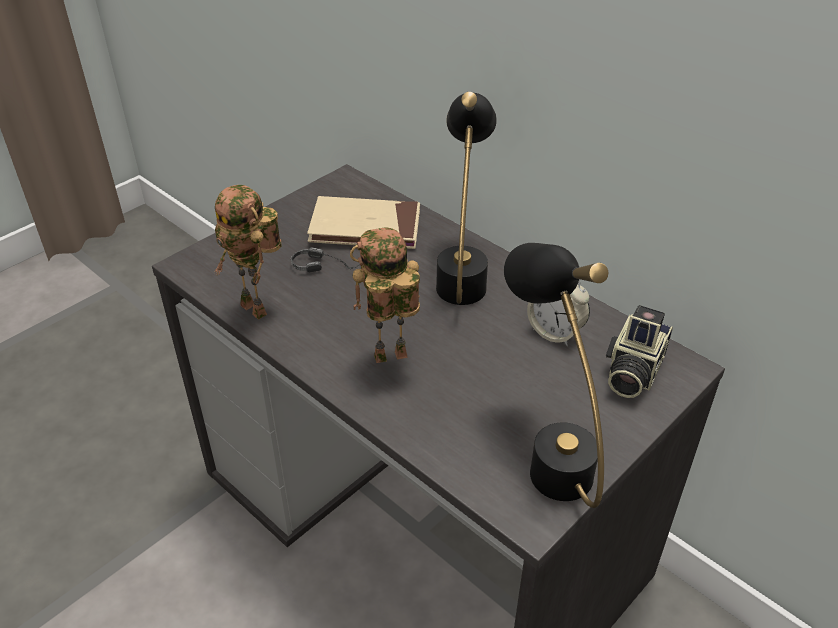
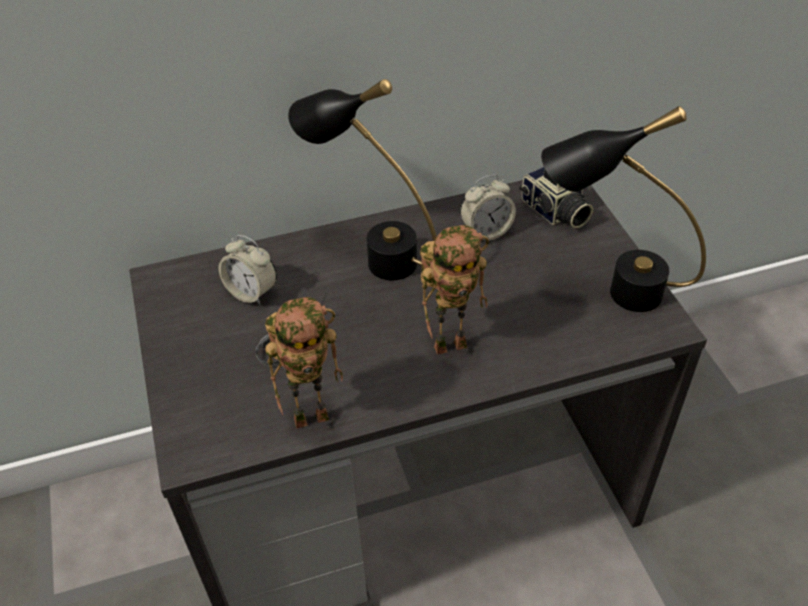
camera: 60 degrees left, 5 degrees up
(365, 227) = (252, 292): beige book -> alarm clock
(389, 359) = (451, 343): toy robot -> toy robot turned 120 degrees counterclockwise

